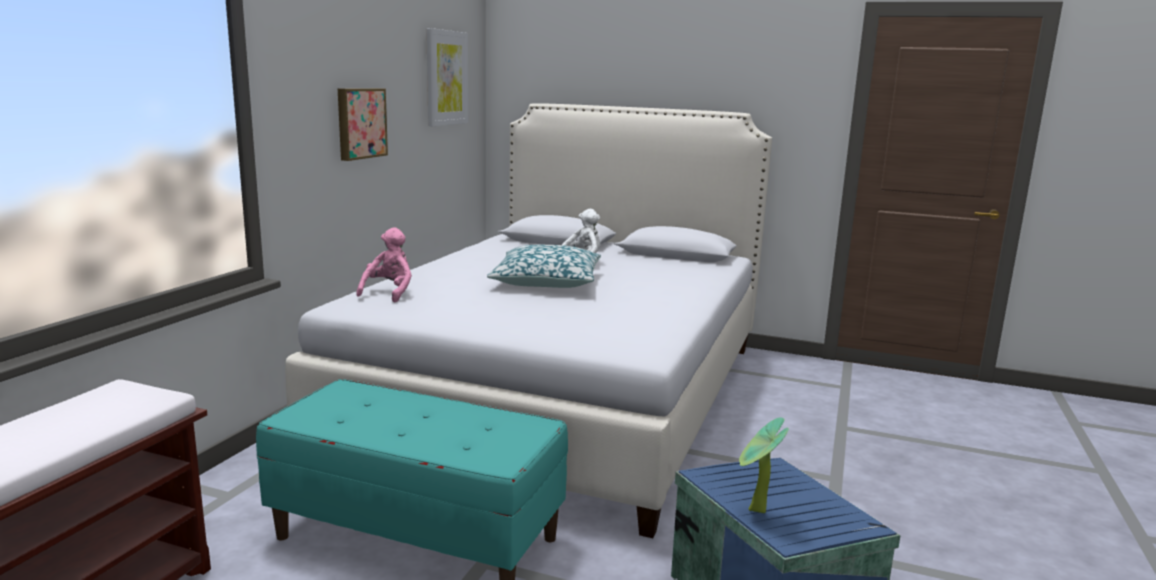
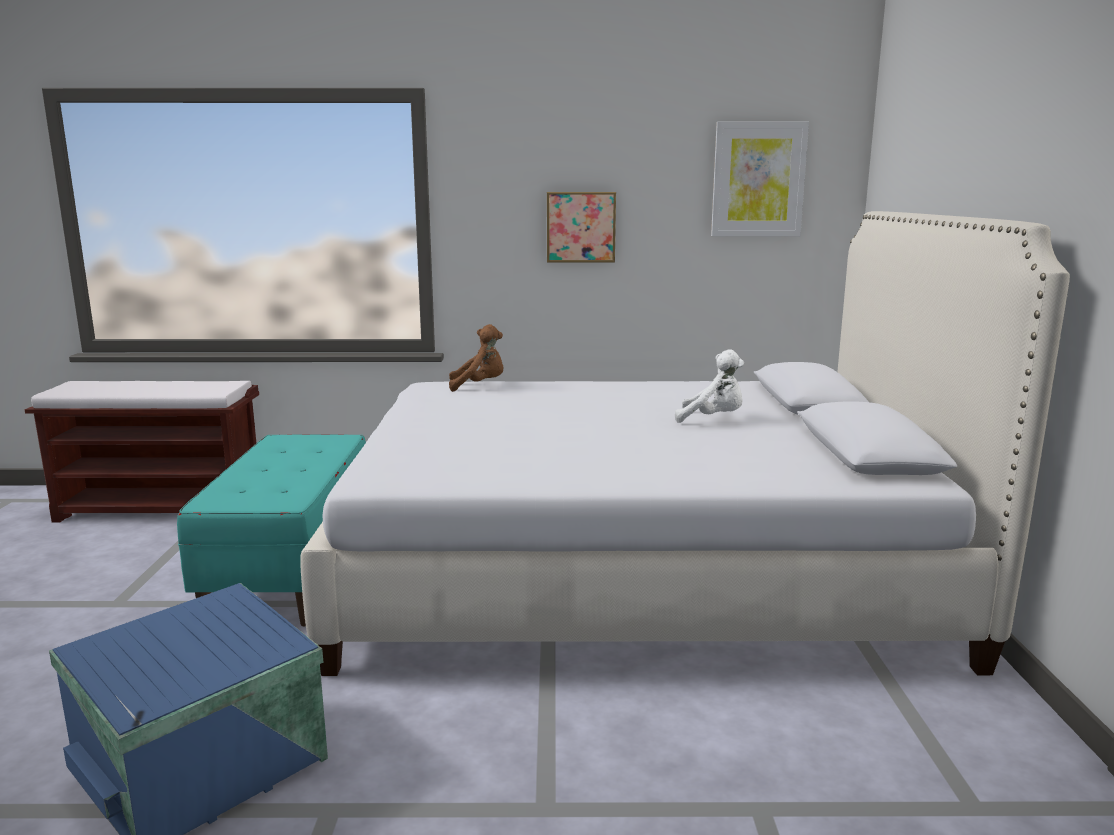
camera: 70 degrees right, 0 degrees up
(389, 293) = (479, 386): pink plush toy -> brown plush toy
(546, 281) = (596, 418): pillow -> none
(755, 512) = (146, 628): potted plant -> none

